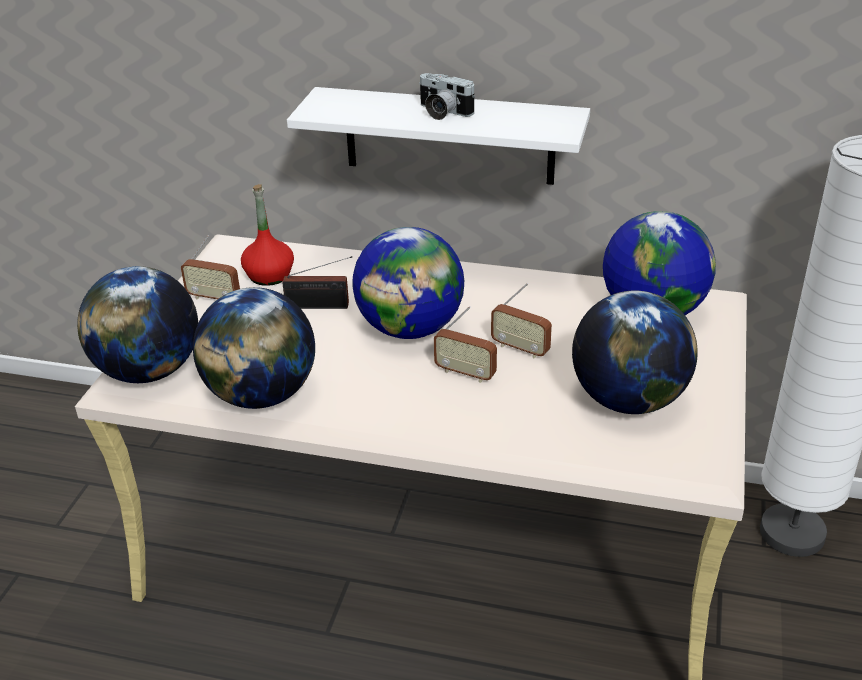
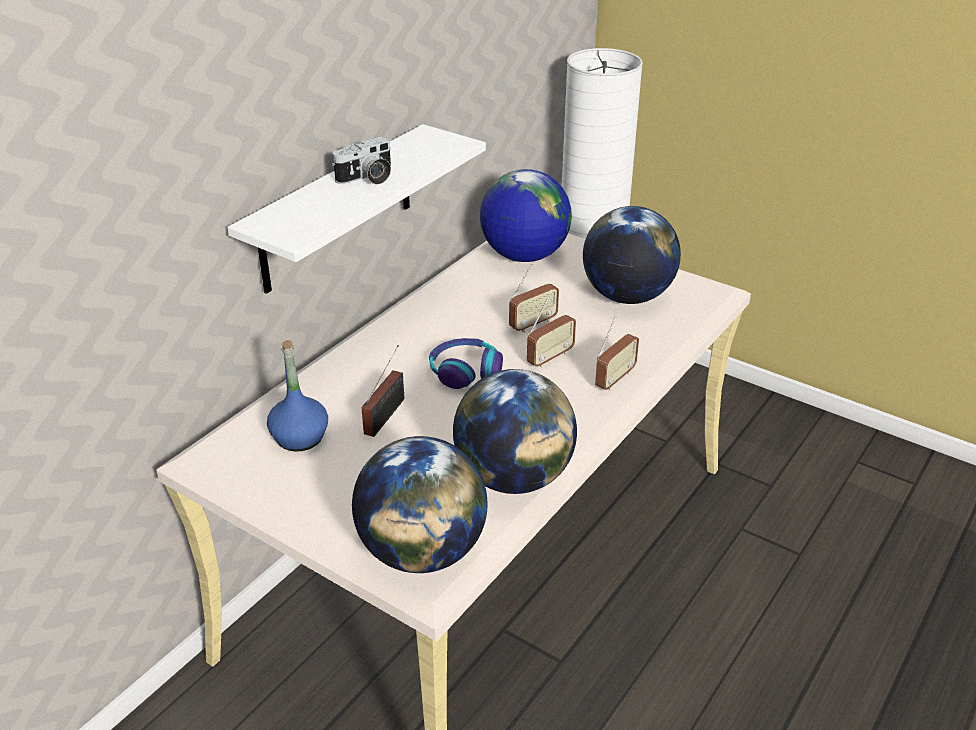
camera: 70 degrees left, 0 degrees up
(214, 298) = (312, 484): radio -> radio (615, 379)
(269, 275) = (300, 437): red bottle -> blue bottle
(411, 328) = (465, 370): globe -> headphones

